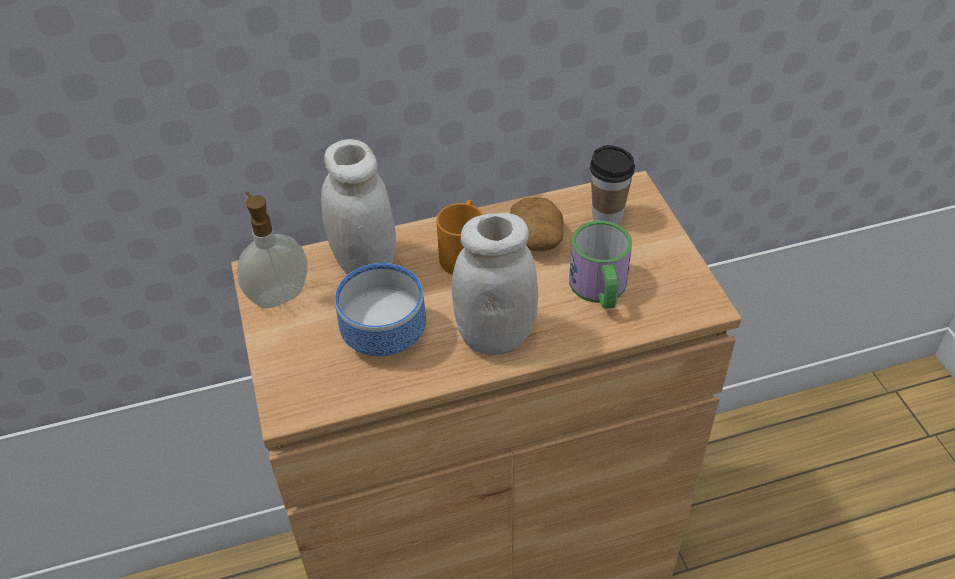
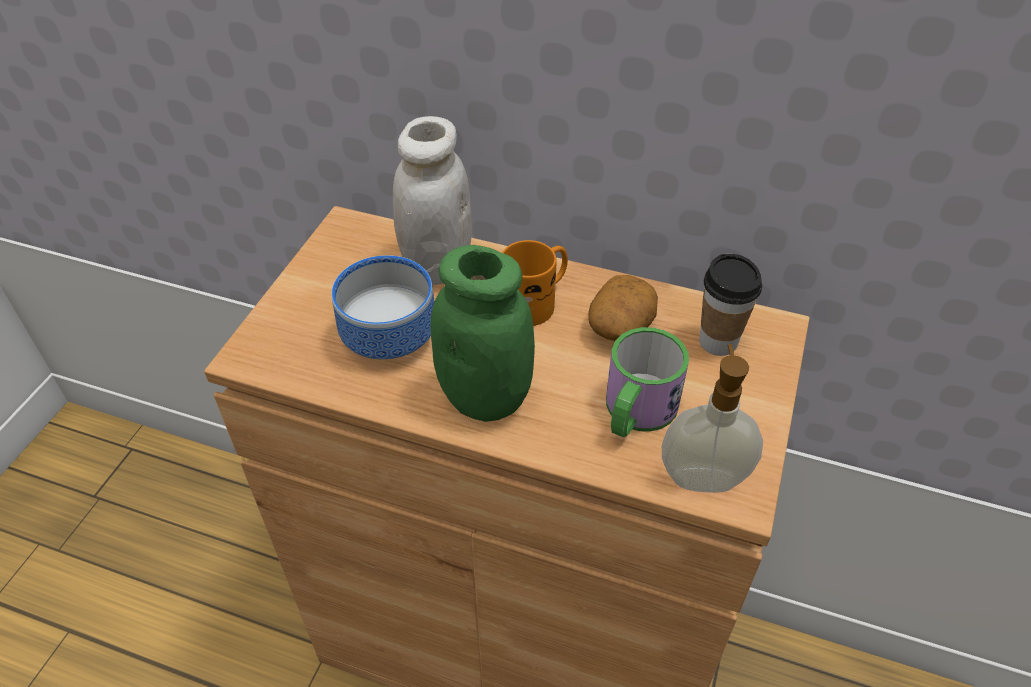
camera: 35 degrees right, 0 degrees up
(278, 295) = (340, 253): soap dispenser -> soap dispenser (703, 476)
(495, 336) = (485, 398): white jar -> green jar

